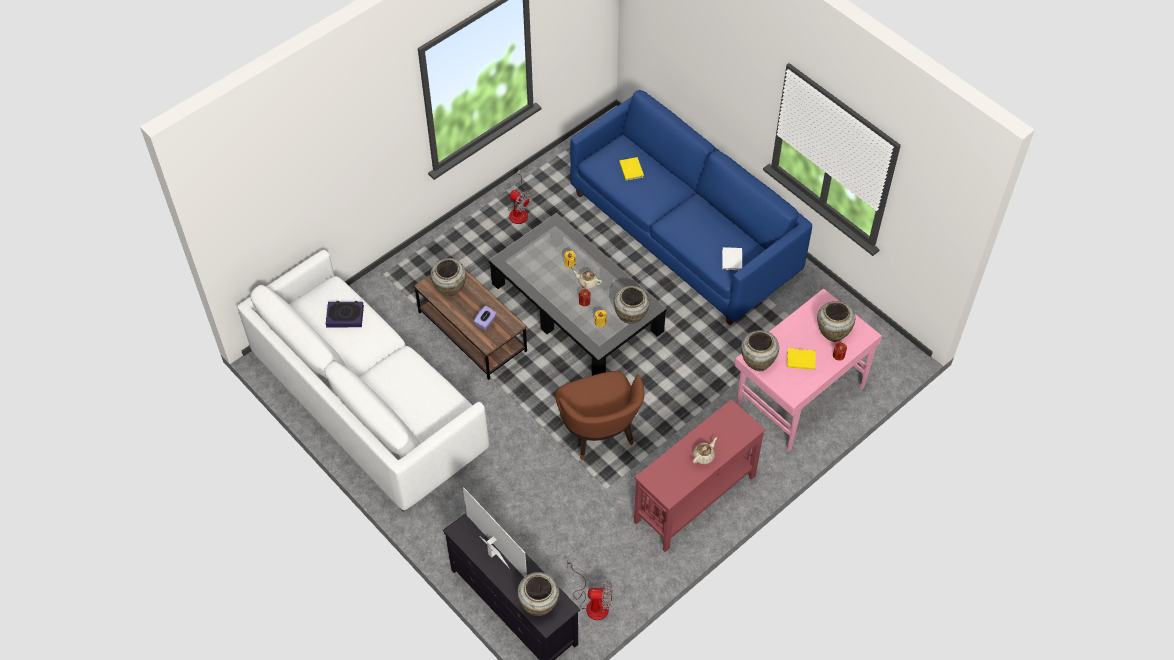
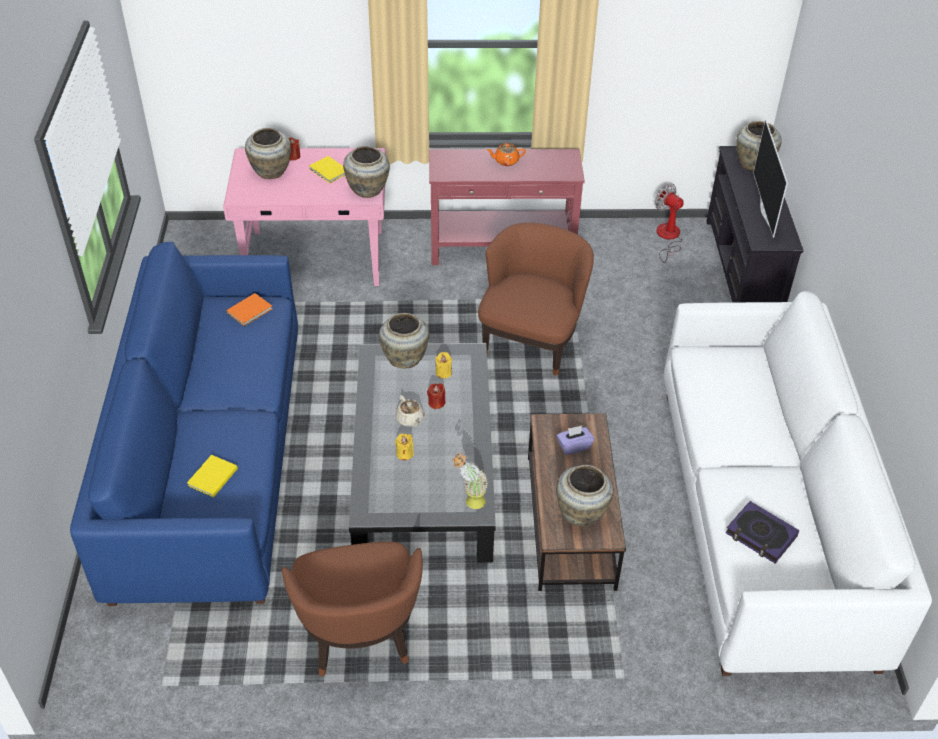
camera: 140 degrees left, 10 degrees down
(511, 261) = (470, 502): none -> potted plant
(518, 211) = (359, 637): fan -> brown armchair
(704, 456) = (506, 161): beige teapot -> orange teapot
(731, 260) = (251, 311): white book -> orange book

